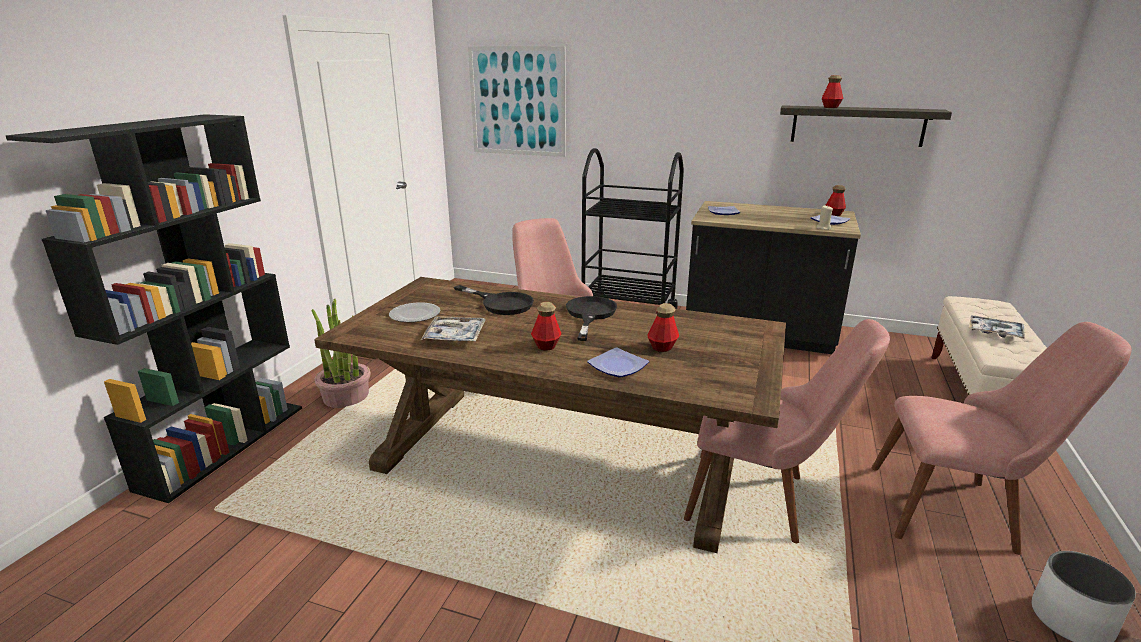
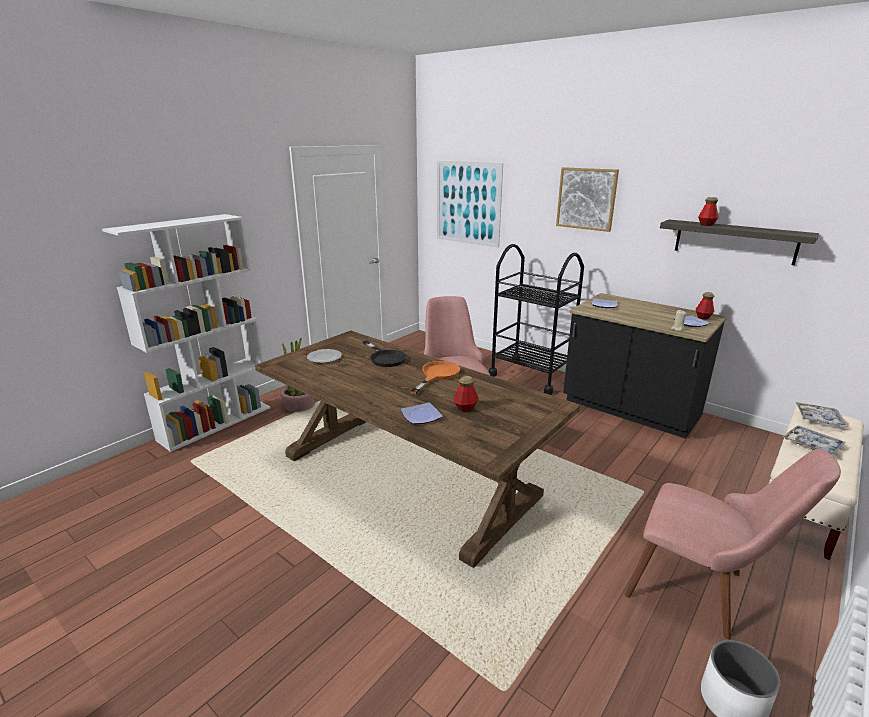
camera: 20 degrees right, 0 degrees up
(224, 445) = (216, 423): black bookcase -> white bookcase
(455, 336) = (336, 376): tray -> tray (818, 419)
(546, 345) = (387, 393): bottle -> none
(589, 315) = (437, 375): black frying pan -> orange frying pan
(680, 86) = (586, 199): none -> picture
(764, 501) = (536, 541): pink chair -> none

